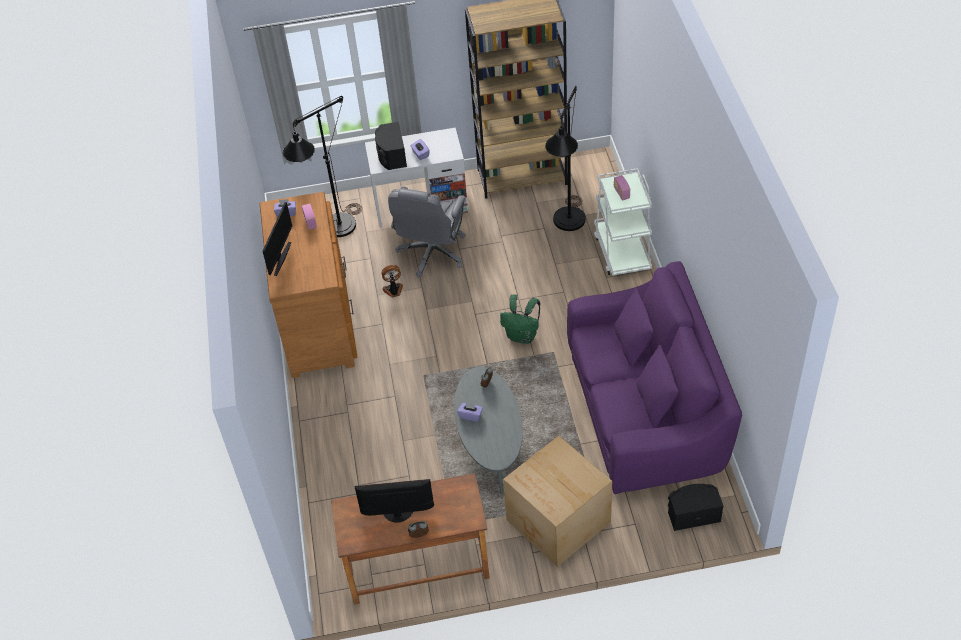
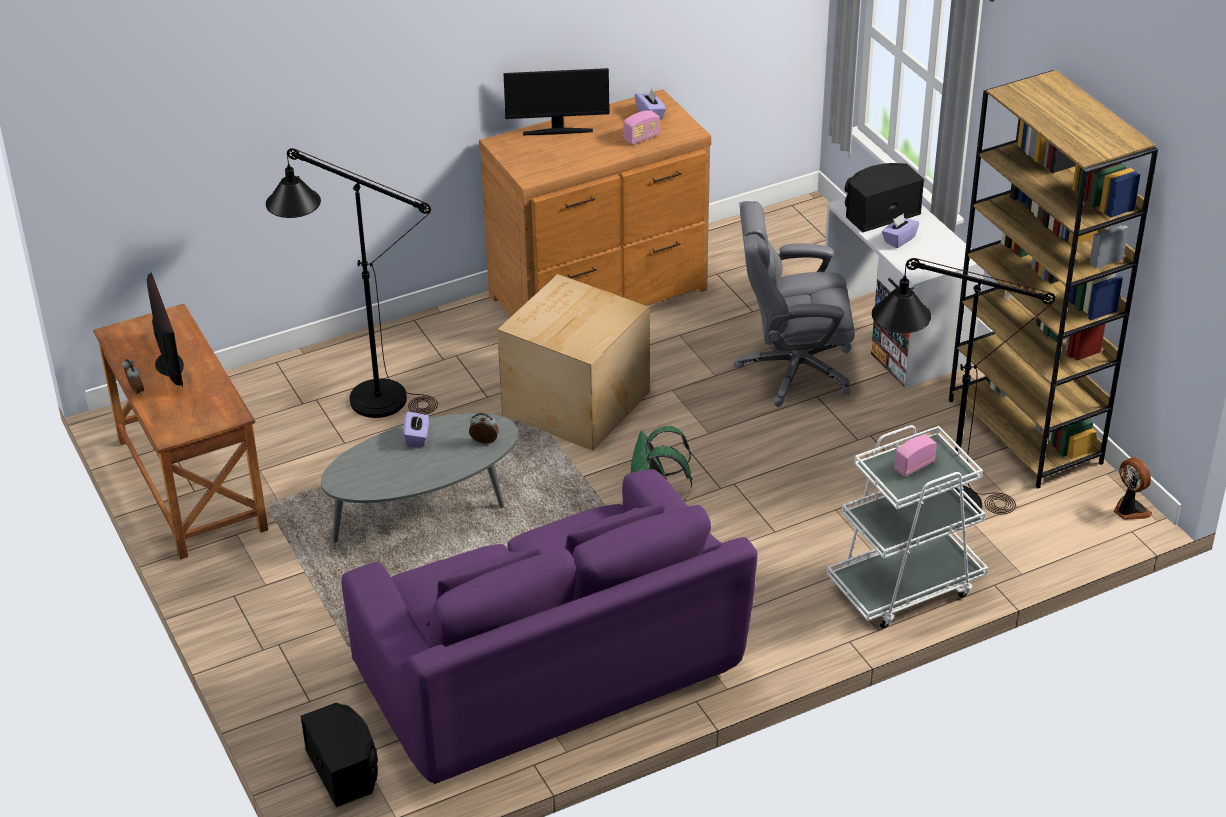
camera: 70 degrees right, 10 degrees down
(335, 232) = (791, 264): black floor lamp -> black floor lamp (362, 397)
(393, 291) = (695, 349): fan -> fan (1129, 510)
(558, 522) = (294, 613): cardboard box -> cardboard box (573, 404)

